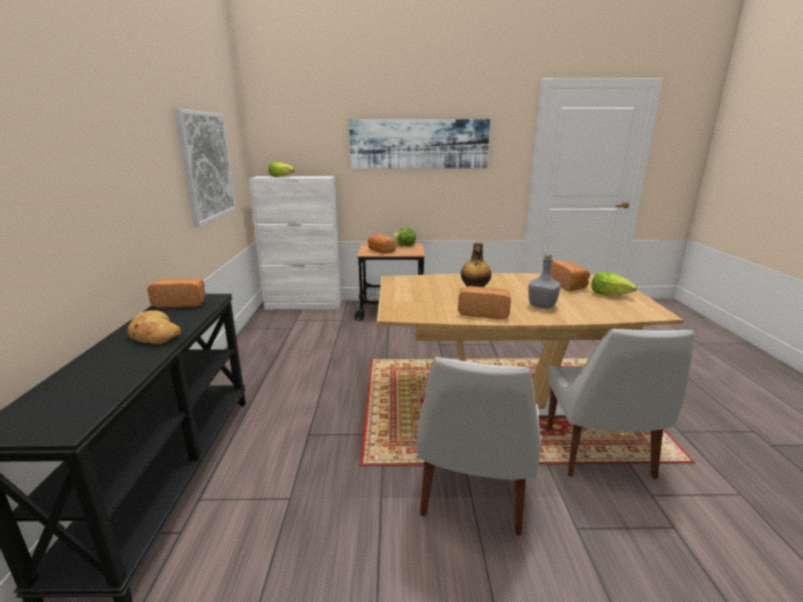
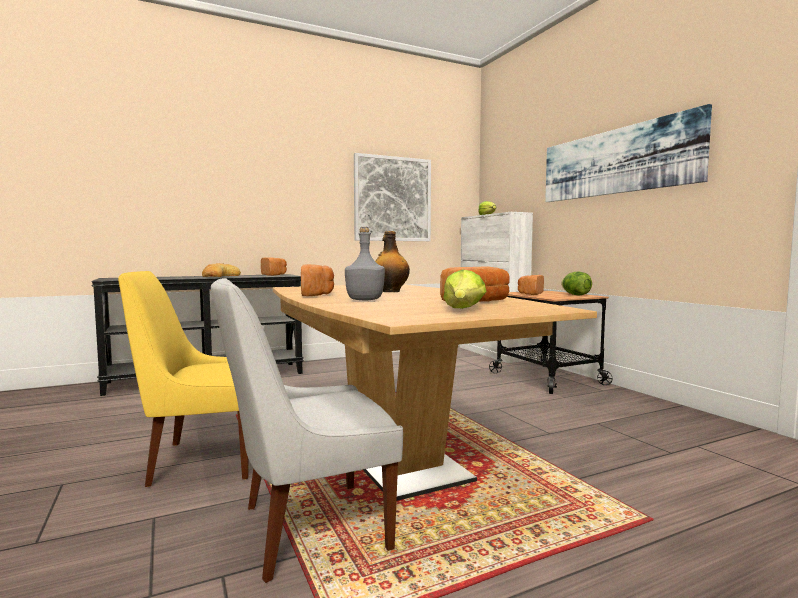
camera: 65 degrees right, 15 degrees down
(473, 496) = (202, 460): white chair -> yellow chair

